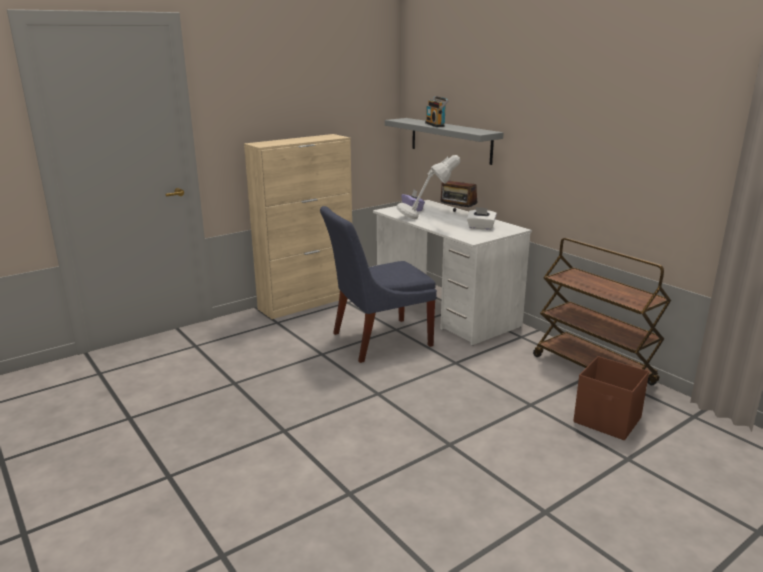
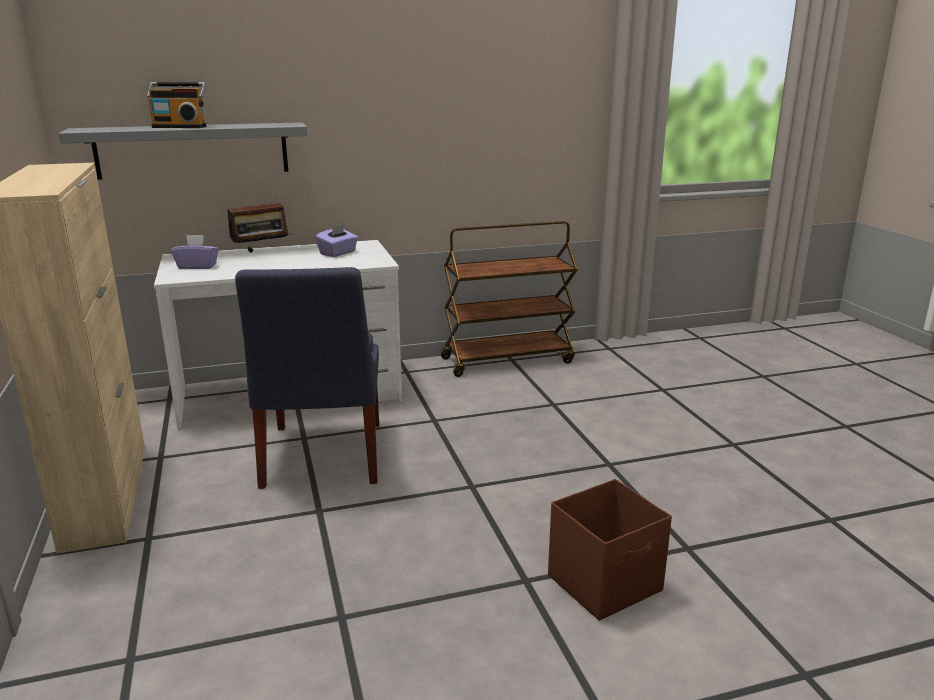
camera: 70 degrees left, 0 degrees up
(426, 221) = (269, 268): grey table lamp -> none
(481, 227) = (338, 253): white tissue box -> purple tissue box
(608, 421) = (600, 380): brown storage box -> brown storage box (606, 583)

